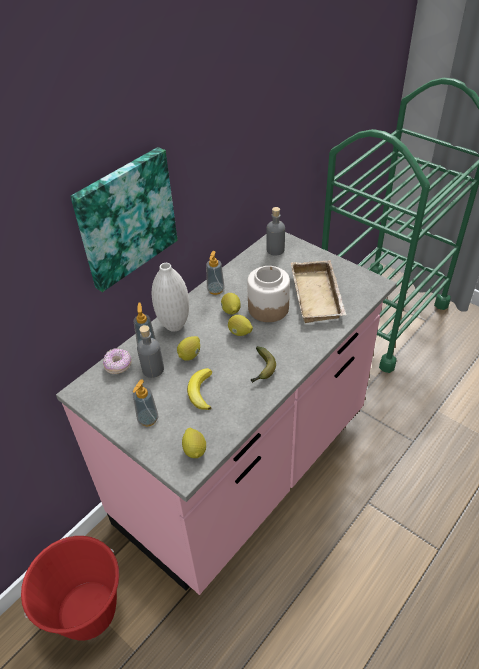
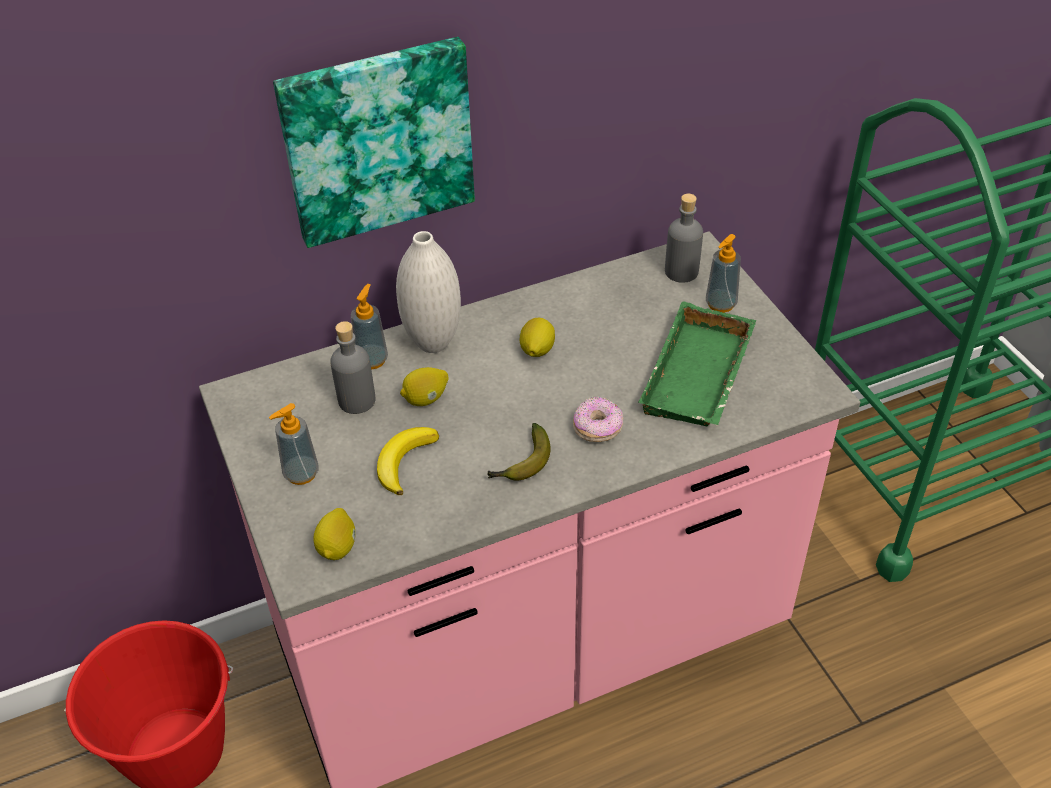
camera: 25 degrees right, 0 degrees up
(118, 365) = (311, 375): donut -> donut (598, 428)
(215, 290) = (535, 307): soap dispenser -> soap dispenser (720, 304)
(240, 333) = (527, 391): lemon -> none
(268, 308) = (601, 367): jar -> none
(319, 296) = (701, 377): beige tray -> green tray

